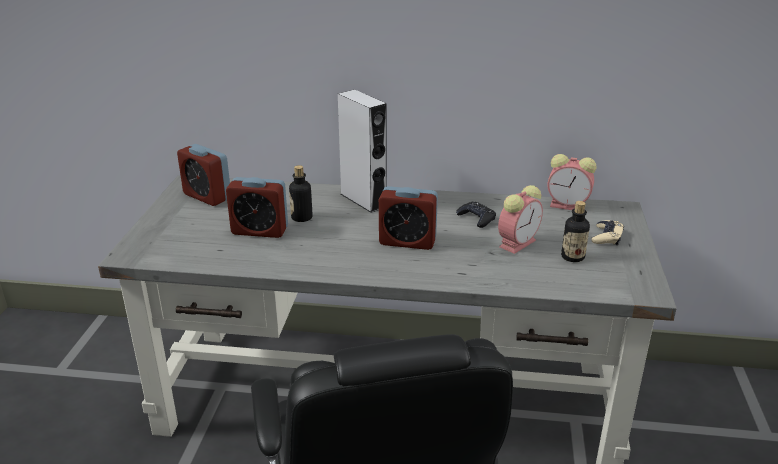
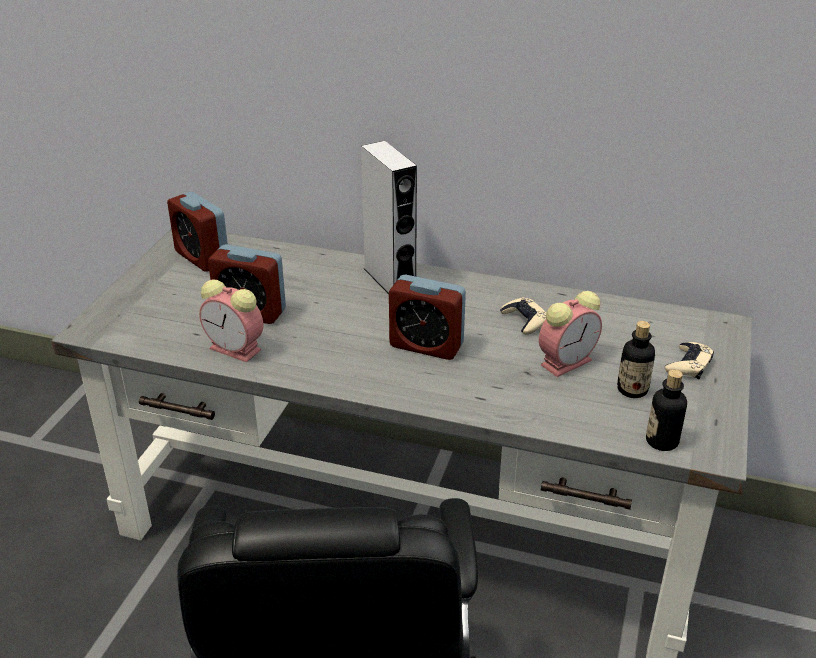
camera: 10 degrees right, 5 degrees up
(301, 217) = (306, 298): bottle -> bottle (662, 441)
(476, 218) = (525, 320): black game controller -> beige game controller
(569, 205) = (654, 313): alarm clock -> alarm clock (237, 349)

